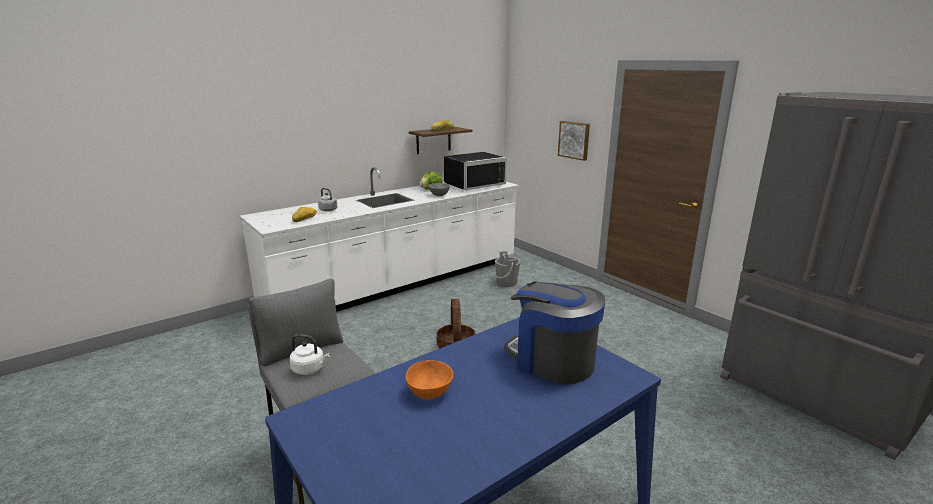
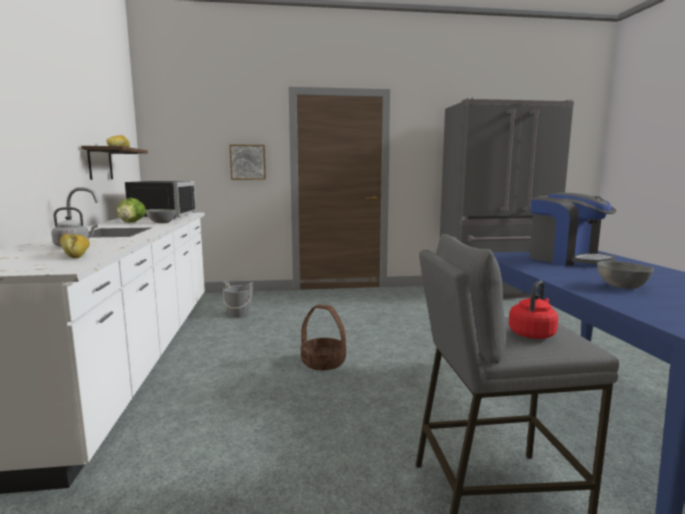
camera: 60 degrees left, 10 degrees down
(310, 369) = (532, 334): white kettle -> red kettle
(430, 392) = (620, 286): orange bowl -> grey bowl
(552, 360) = (566, 259): coffee machine -> coffee machine turned 105 degrees counterclockwise

